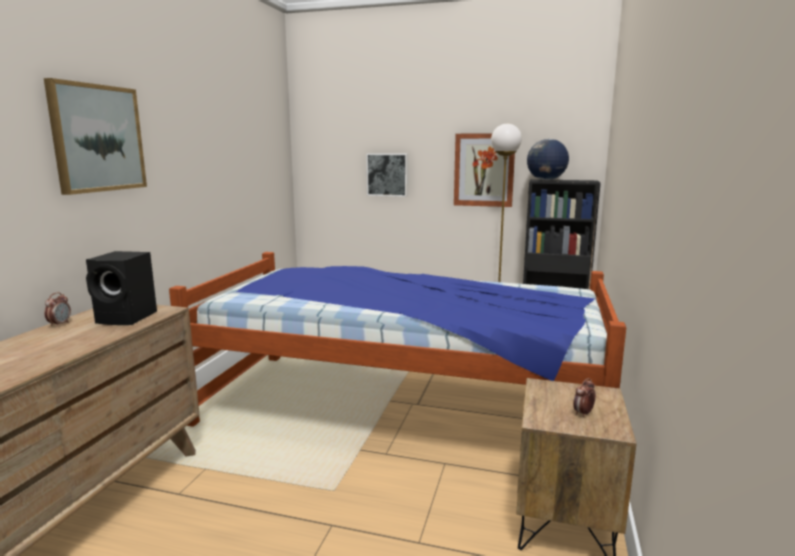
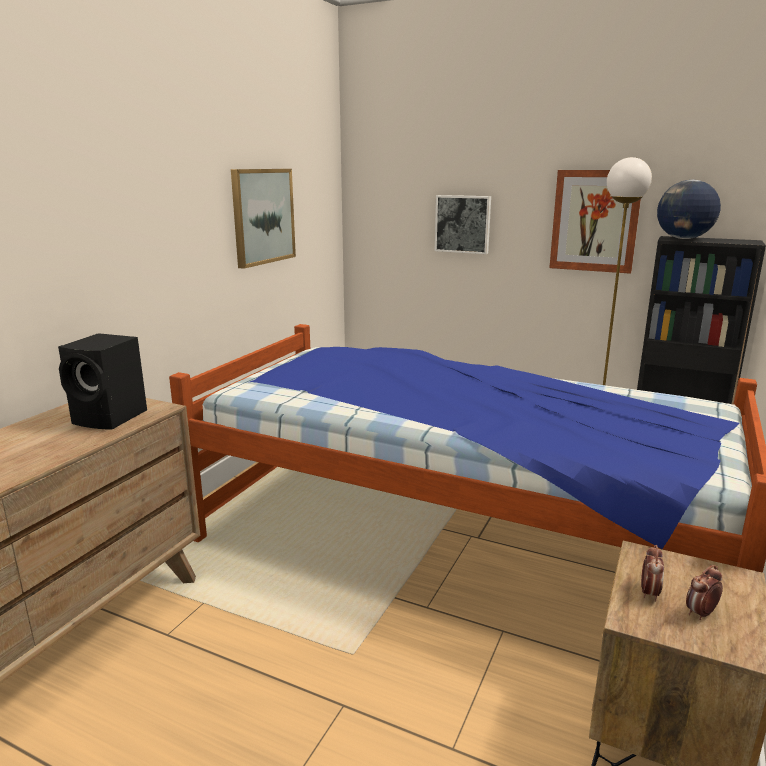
camera: 10 degrees right, 5 degrees up
(60, 324) = (32, 422): alarm clock -> alarm clock (649, 593)
(97, 138) = (81, 188): picture -> picture (262, 216)

